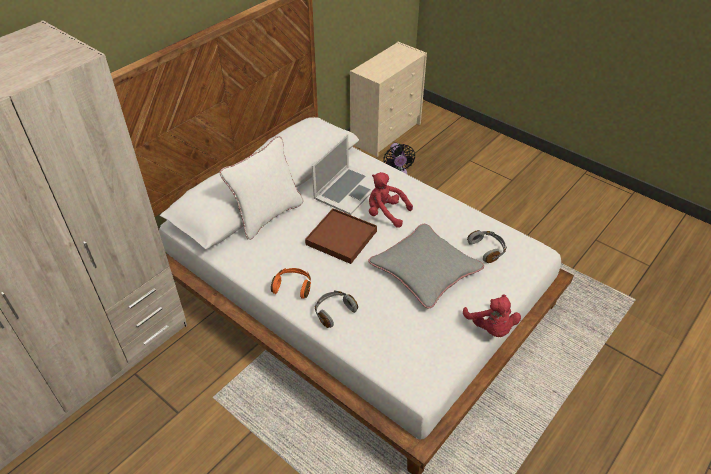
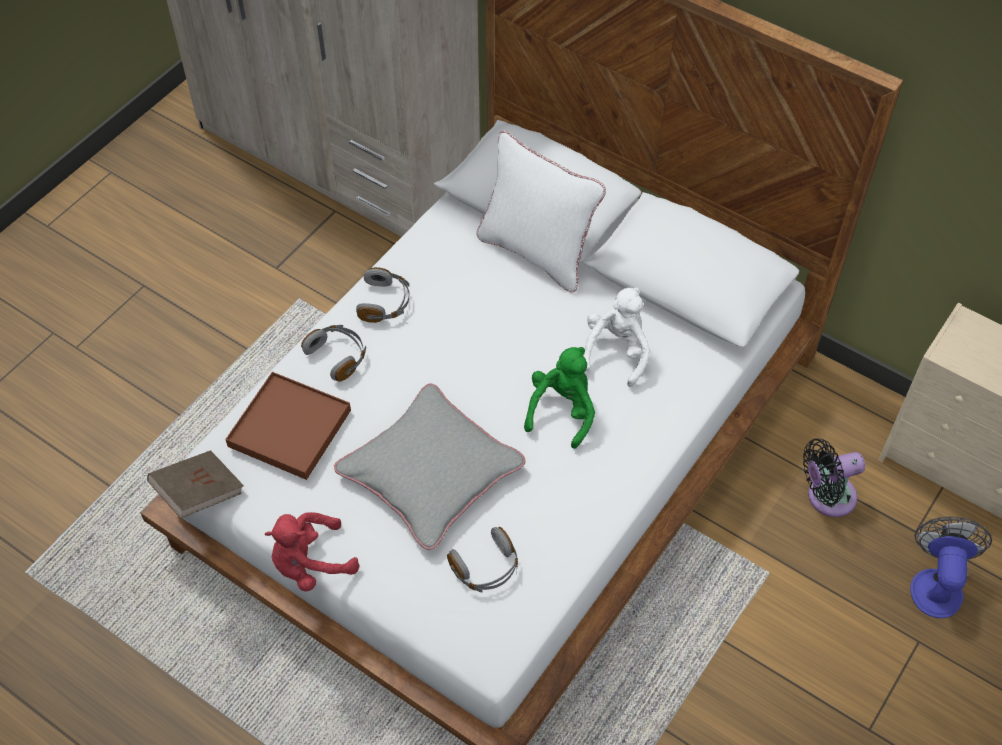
camera: 85 degrees right, 10 degrees up
(293, 286) = (385, 303): orange headphones -> grey headphones
(341, 238) = (492, 352): brown tray -> brown tray (290, 428)
(348, 189) = (616, 352): laptop -> white plush toy
(385, 213) = (562, 411): red plush toy -> green plush toy
(440, 390) = (199, 493): none -> brown book
(441, 151) = (936, 583): none -> fan

